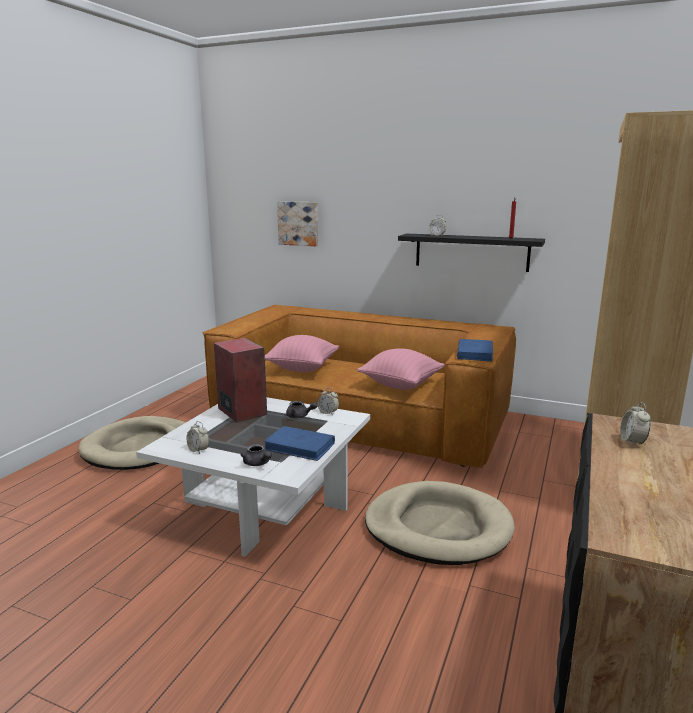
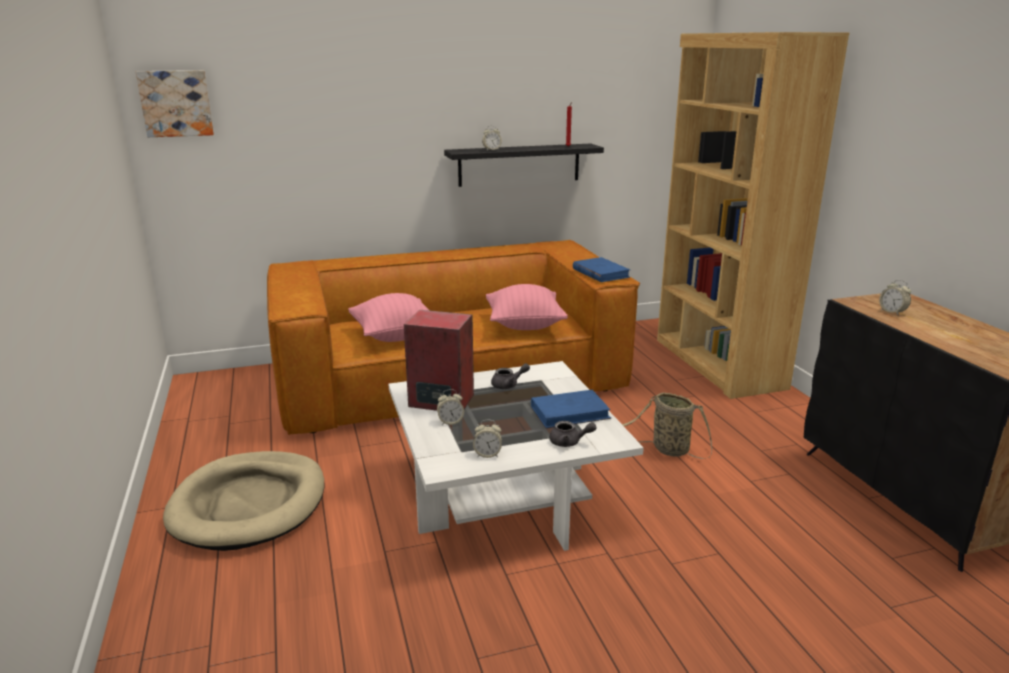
camera: 40 degrees left, 5 degrees up
(298, 223) = (293, 147): picture -> picture (176, 103)
(328, 413) = (526, 372): alarm clock -> alarm clock (450, 422)
(437, 527) = (667, 449): beige dog bed -> basket

